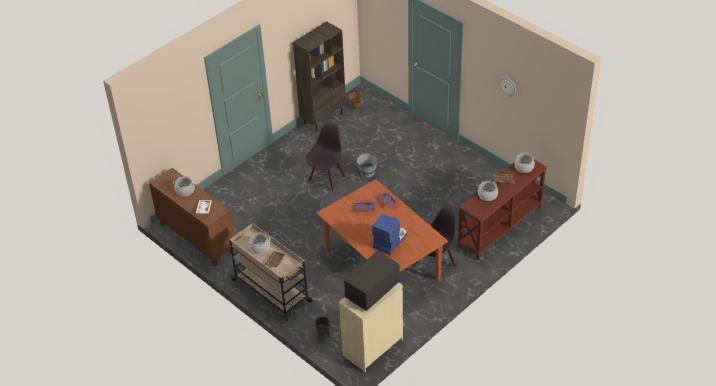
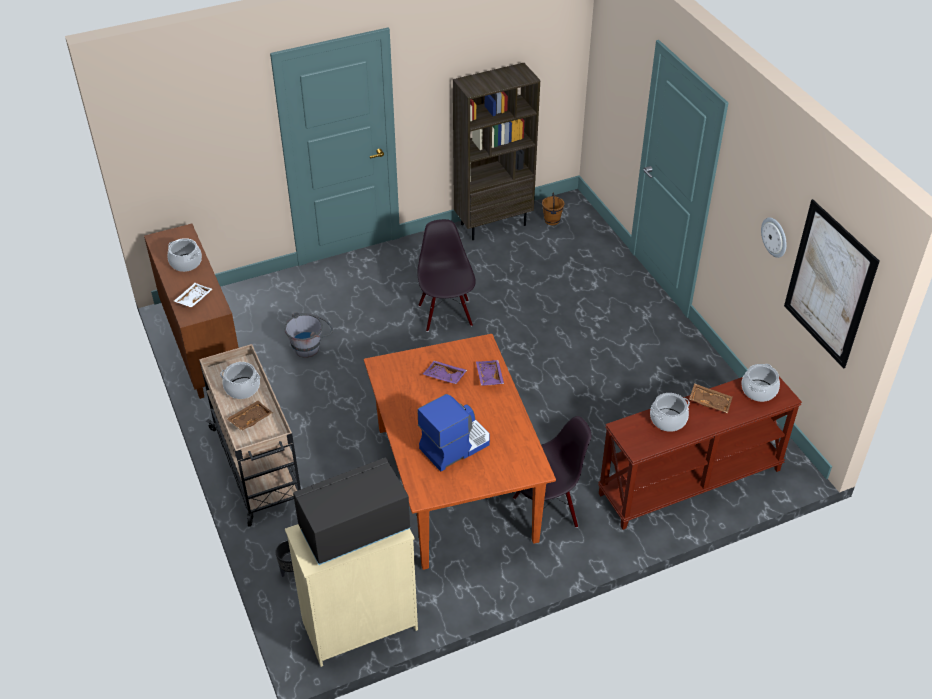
camera: 20 degrees right, 0 degrees up
(326, 179) = (446, 315): black chair -> black chair turned 60 degrees counterclockwise
(369, 171) = (518, 322): grey bucket -> grey bucket (311, 346)
(545, 103) = (829, 284): none -> picture

